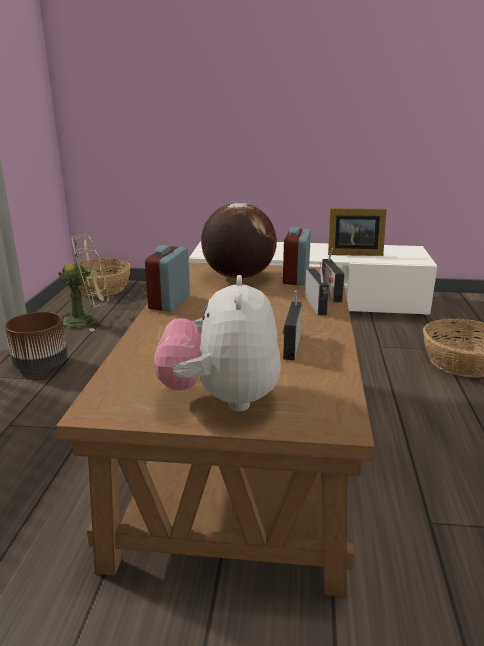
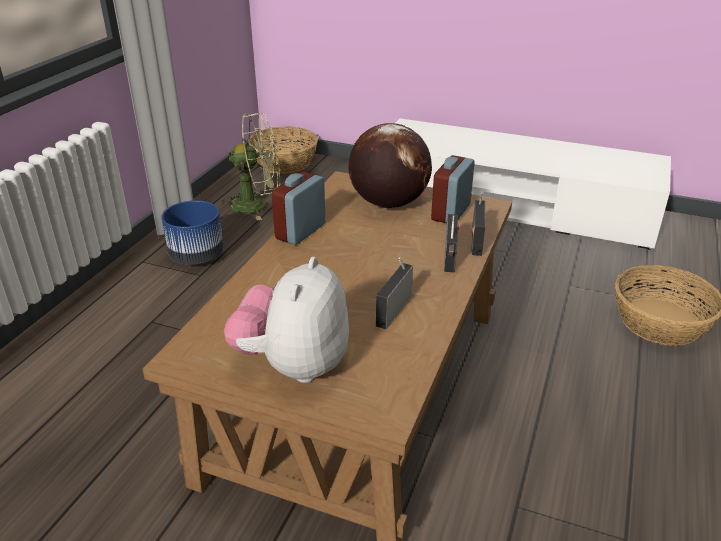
camera: 15 degrees right, 10 degrees up
(41, 365) = (197, 256): brown planter -> blue planter
(352, 253) = (571, 159): picture frame -> none

